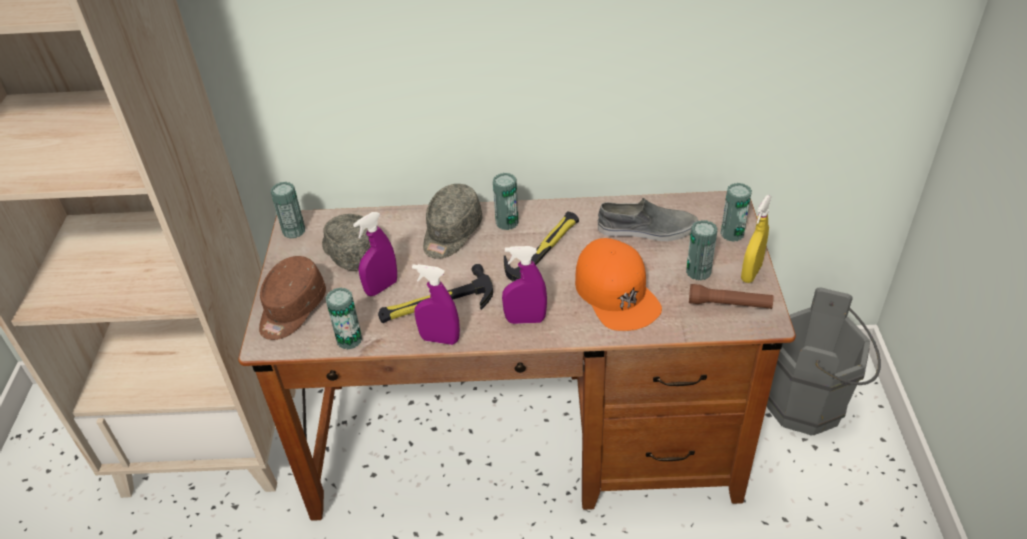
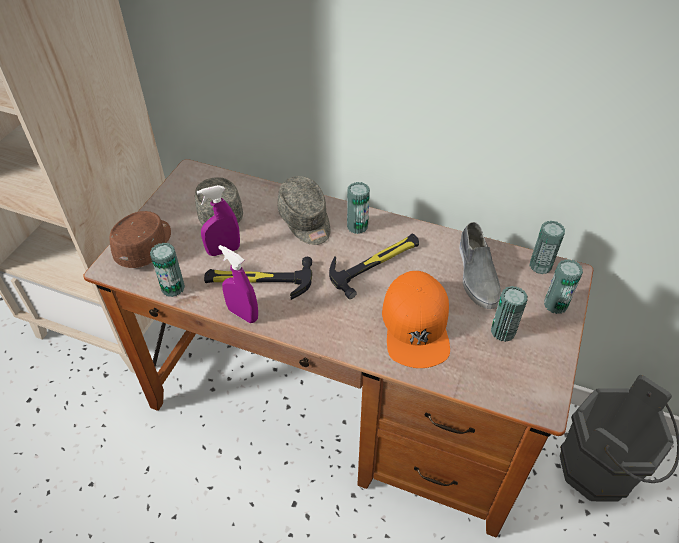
camera: 20 degrees right, 5 degrees up
(291, 310) = (145, 246): brown cap -> brown cap turned 150 degrees clockwise
(294, 231) = (186, 178): can -> can (540, 265)
(451, 233) = (305, 221): grey cap -> grey cap turned 75 degrees counterclockwise
(525, 320) = (323, 322): purple spray bottle -> none
(647, 229) = (476, 274): grey shoe -> grey shoe turned 60 degrees clockwise
(729, 304) = (515, 375): brown flashlight -> none
(751, 273) = (553, 351): yellow spray bottle -> none

